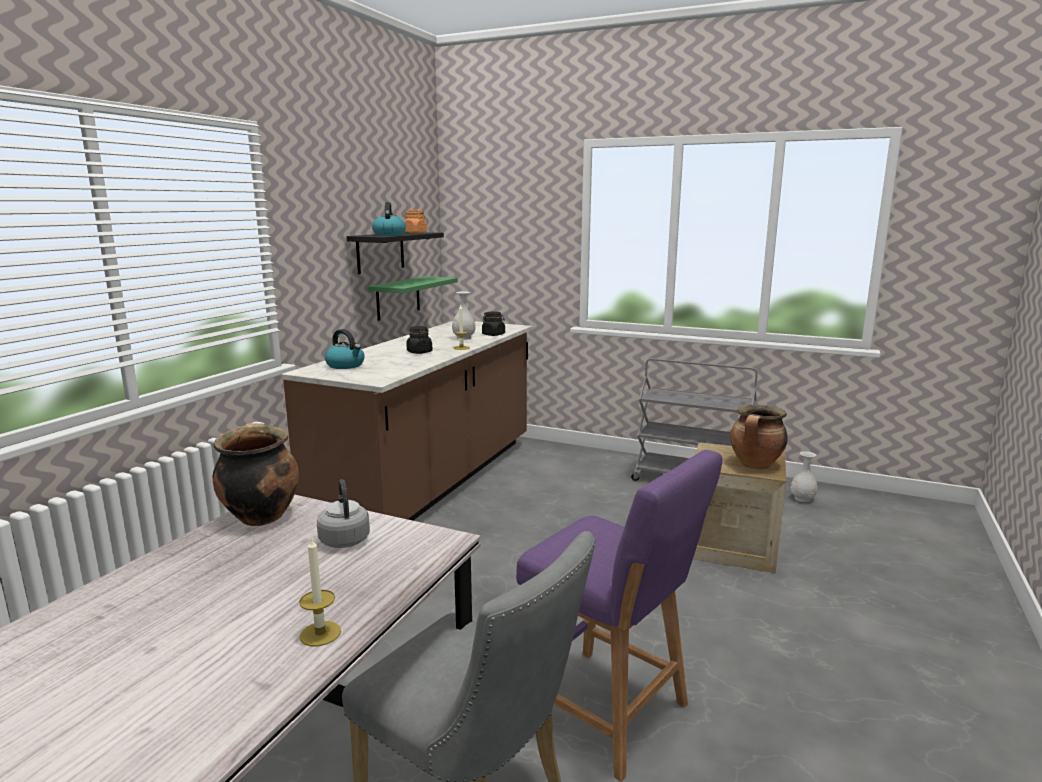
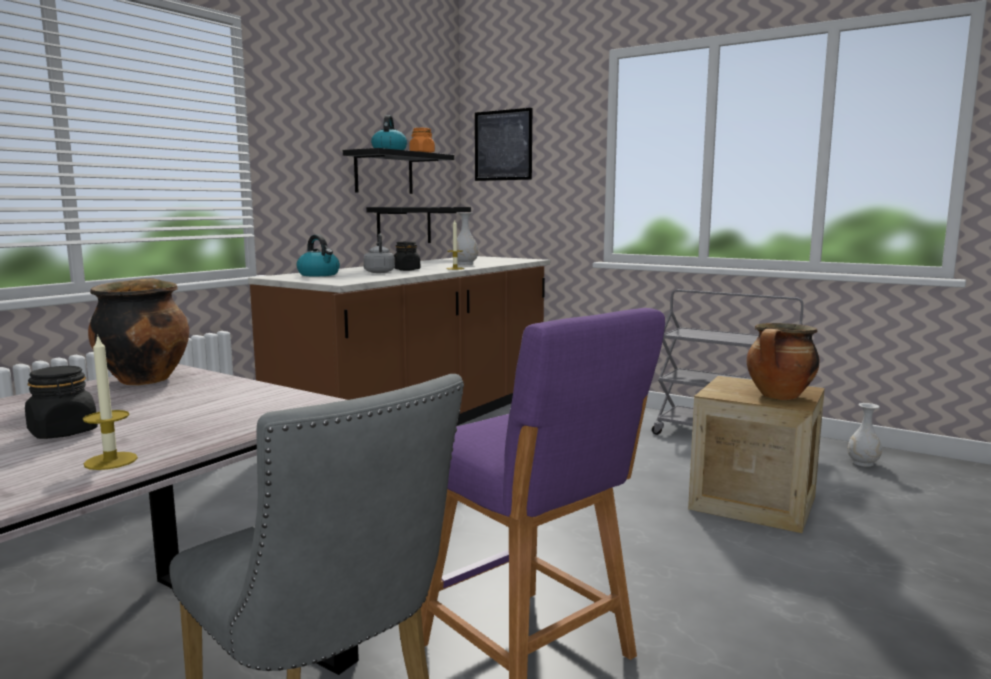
camera: 10 degrees right, 5 degrees down
(344, 539) = (213, 398): grey kettle -> grey kettle (379, 272)
(398, 298) = (404, 225): green shelf -> black shelf
(483, 218) = (503, 145): none -> picture
(493, 334) = (500, 263): black jar -> black jar (63, 432)

